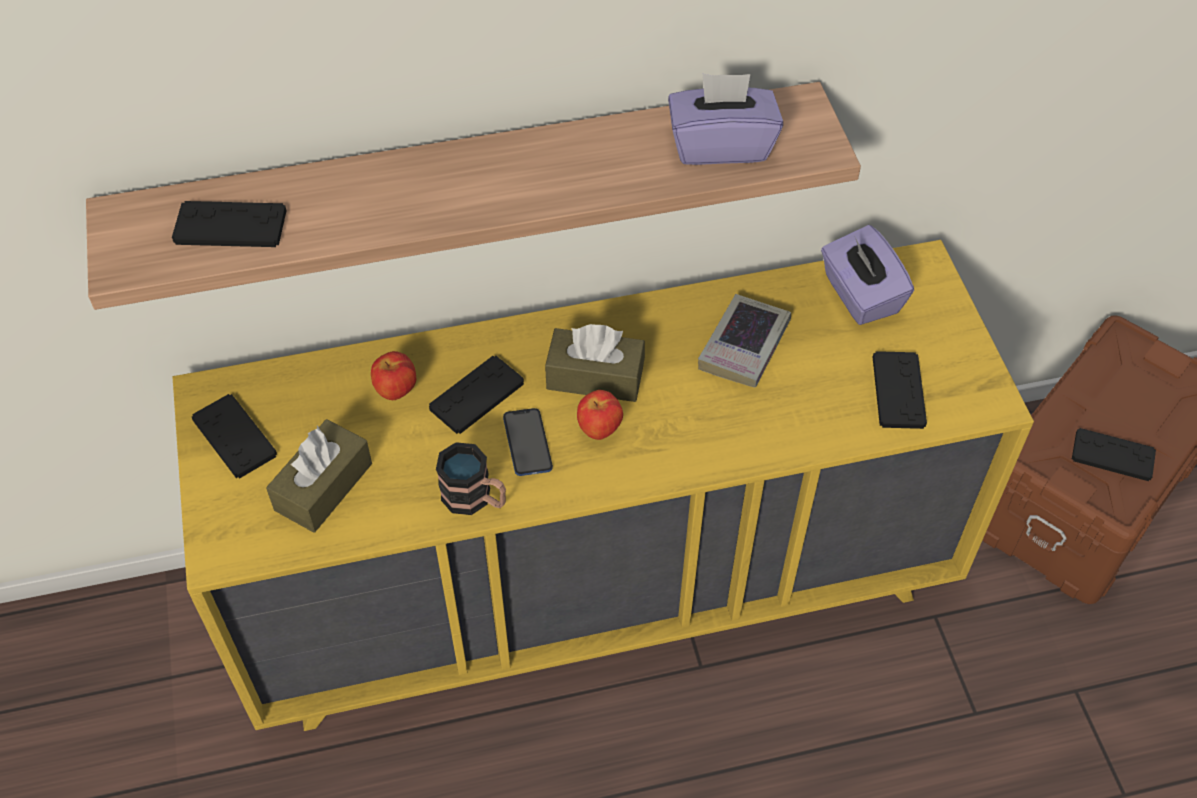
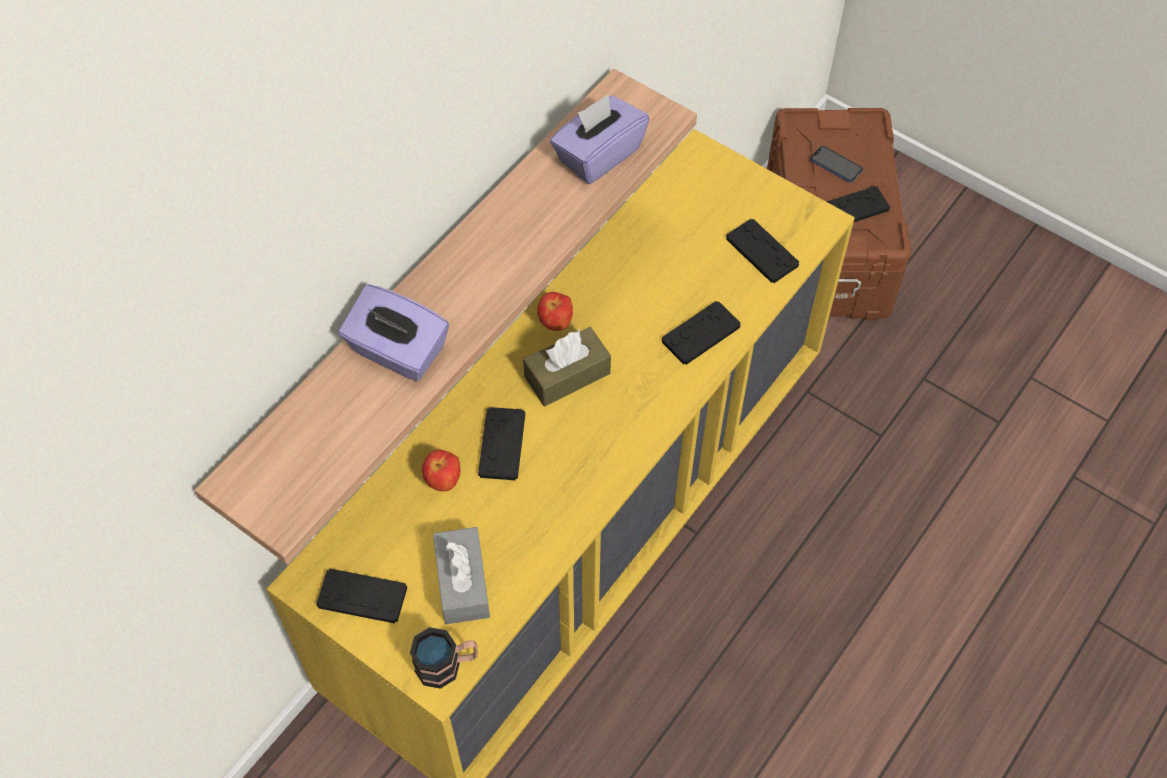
camera: 40 degrees left, 5 degrees up
(230, 226) = (330, 435): black game controller -> black game controller (701, 334)
(323, 486) = (462, 582): brown tissue box -> grey tissue box
(475, 499) = (572, 514): mug -> mug (447, 665)
(527, 443) = (568, 452): phone -> phone (836, 165)
(599, 430) = (606, 409): apple -> apple (556, 323)
(744, 346) = (641, 286): book -> none
(860, 295) = (680, 201): purple tissue box -> purple tissue box (397, 351)

